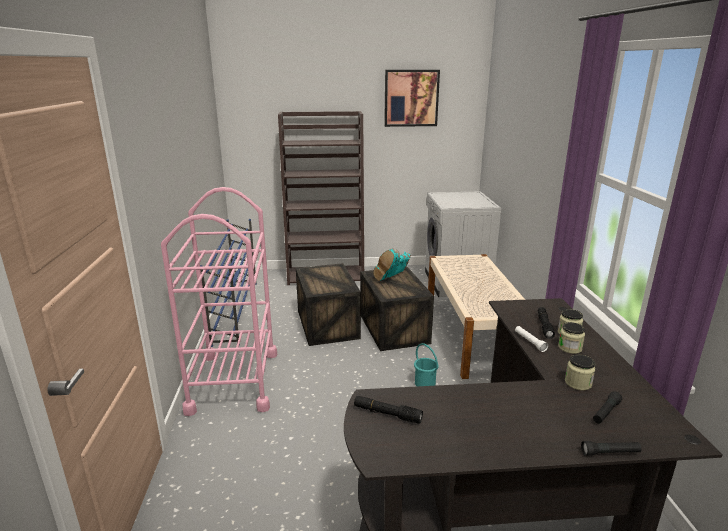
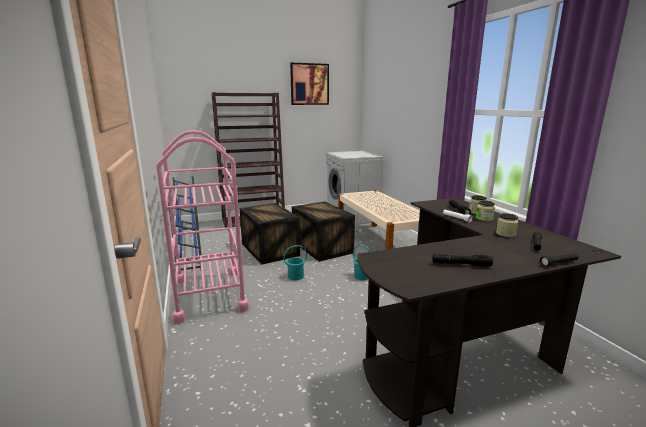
camera: 15 degrees left, 5 degrees down
(341, 370) = (295, 276): none -> turquoise bucket
(387, 414) = (393, 263): black flashlight -> black flashlight (461, 264)
(392, 279) = (318, 208): turquoise boot -> none

